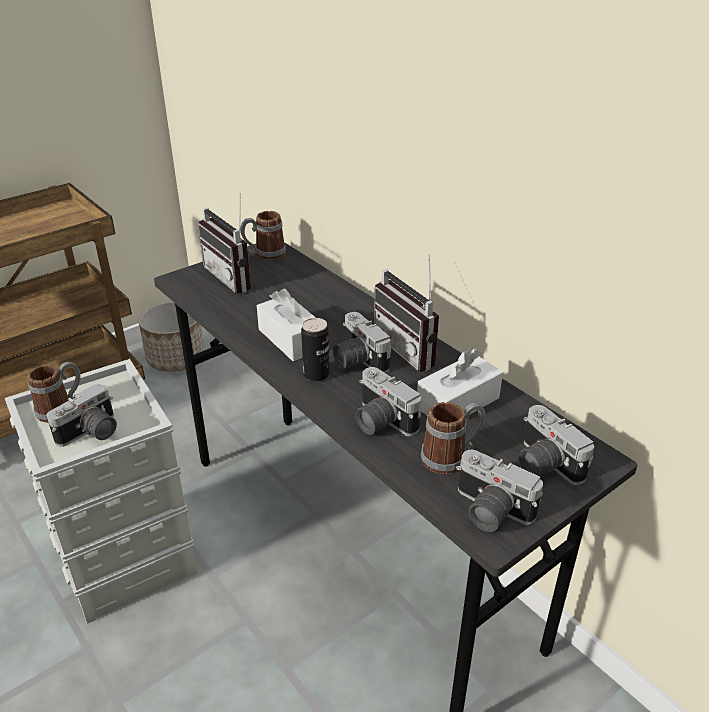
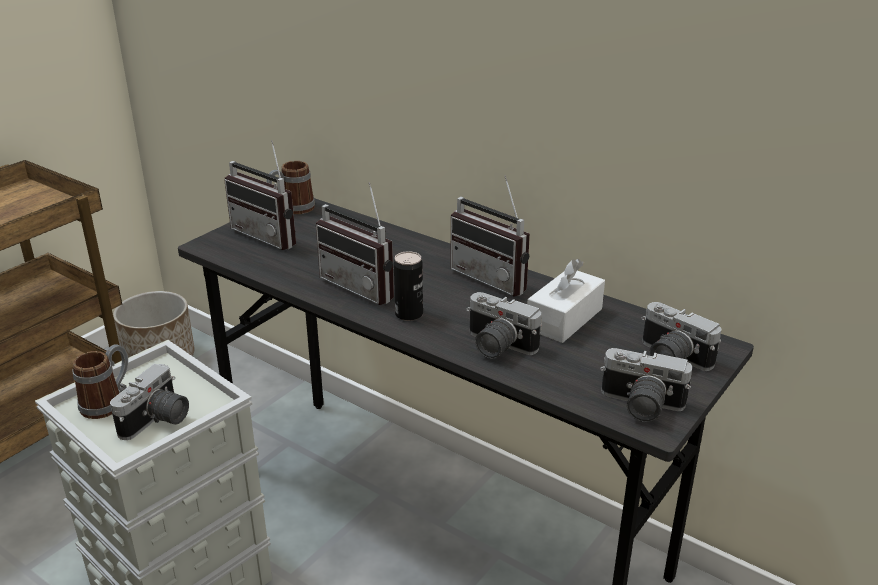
camera: 15 degrees left, 5 degrees down
(291, 339) = (364, 286): white tissue box -> radio
(356, 360) = (443, 296): camera -> none
(451, 456) = (581, 366): mug -> none

